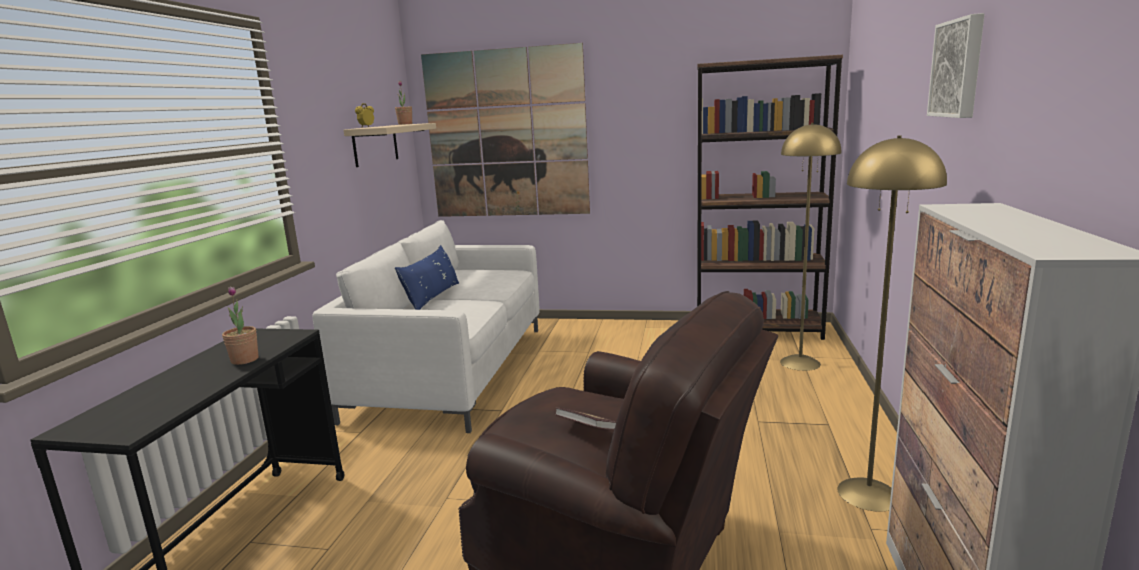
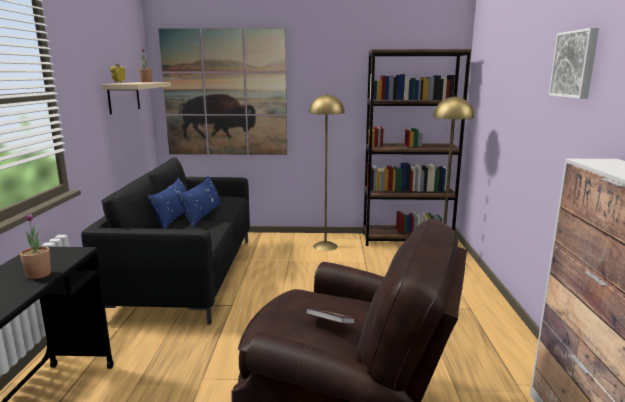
camera: 10 degrees left, 0 degrees up
(452, 373) = (186, 276): white sofa -> black sofa
(469, 294) = (202, 215): none -> blue pillow
(868, 493) = (509, 358): yellow floor lamp -> yellow floor lamp (325, 246)

